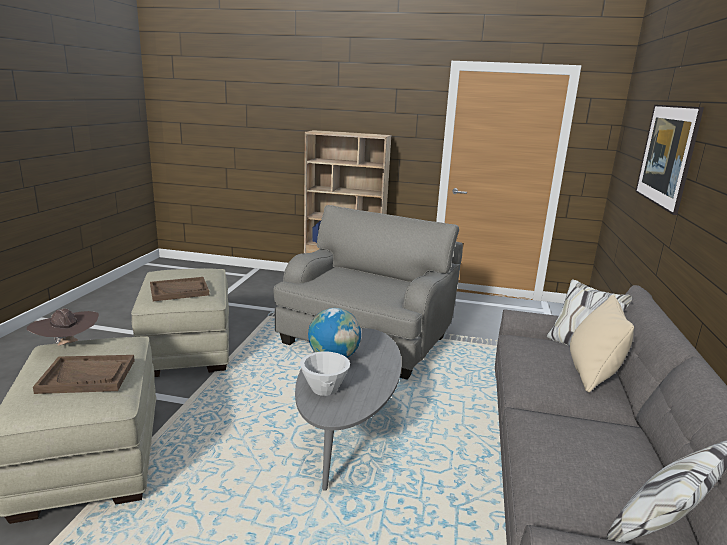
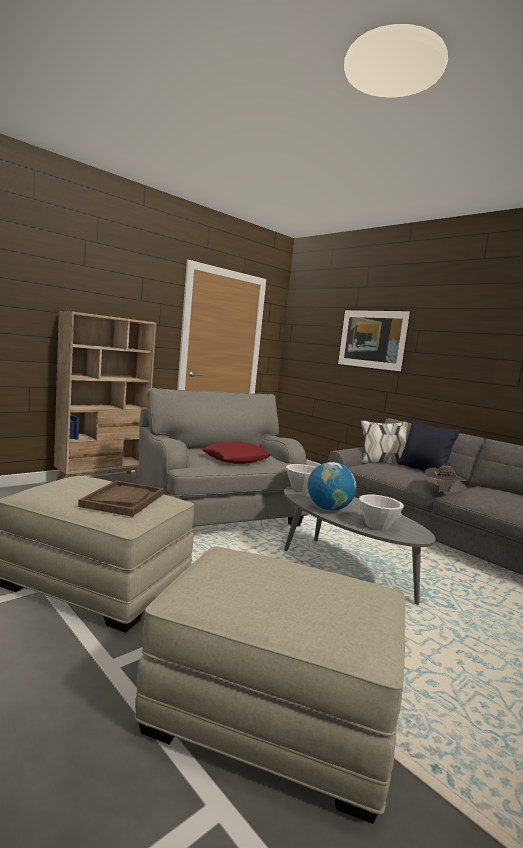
camera: 55 degrees left, 10 degrees down
(67, 345) = (200, 583): brown hat -> brown hat (442, 492)
(87, 376) = (310, 587): brown tray -> none
(355, 287) = (236, 459): none -> red pillow
(370, 334) = (301, 489): none -> white bowl
(592, 373) = (423, 470): beige pillow -> black pillow

